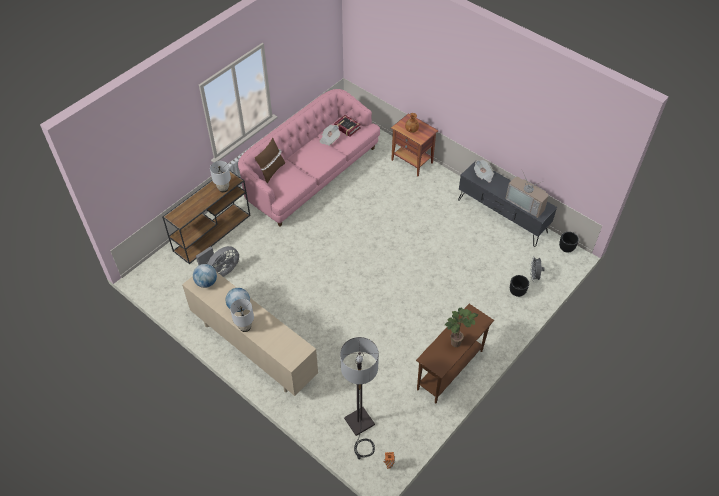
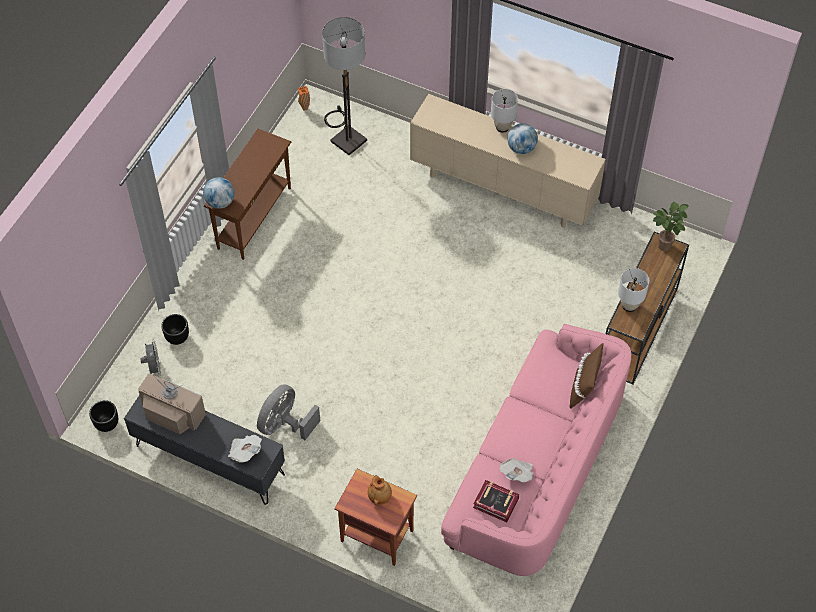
camera: 165 degrees right, 5 degrees up
(206, 282) = (576, 167): globe -> globe (220, 202)
(221, 270) = (594, 277): grey fan -> grey fan (285, 424)
(456, 341) = (246, 170): potted plant -> potted plant (664, 248)

